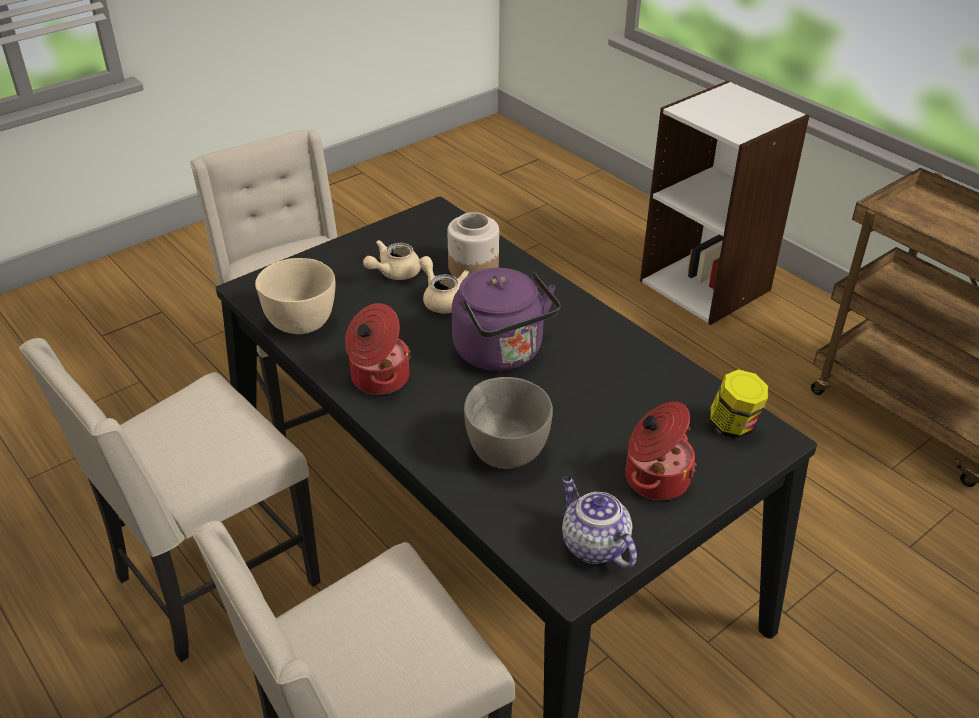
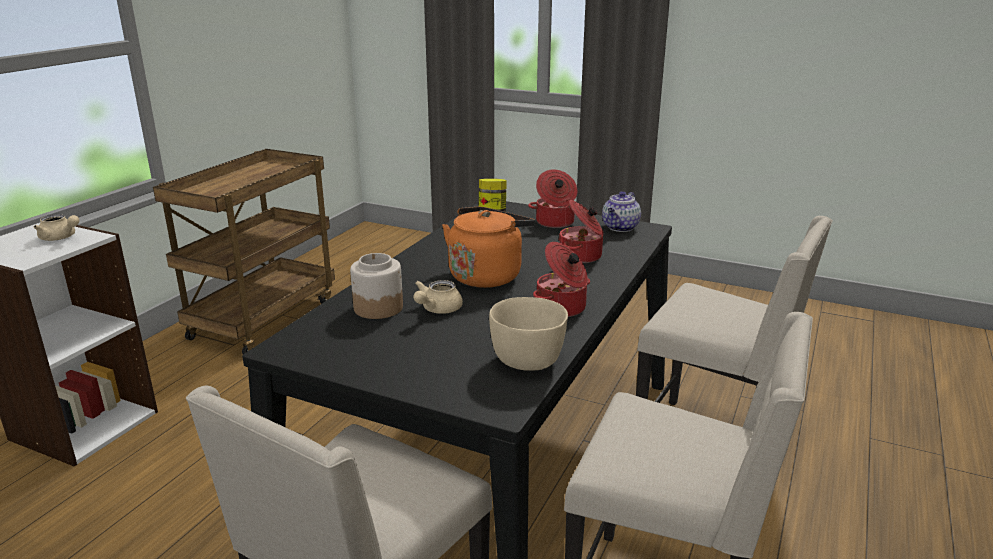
camera: 115 degrees left, 15 degrees down
(394, 273) = (413, 340): beige teapot -> beige teapot (60, 238)
(502, 353) = (487, 275): purple kettle -> orange kettle
(506, 451) = (581, 256): grey bowl -> cooking pot

